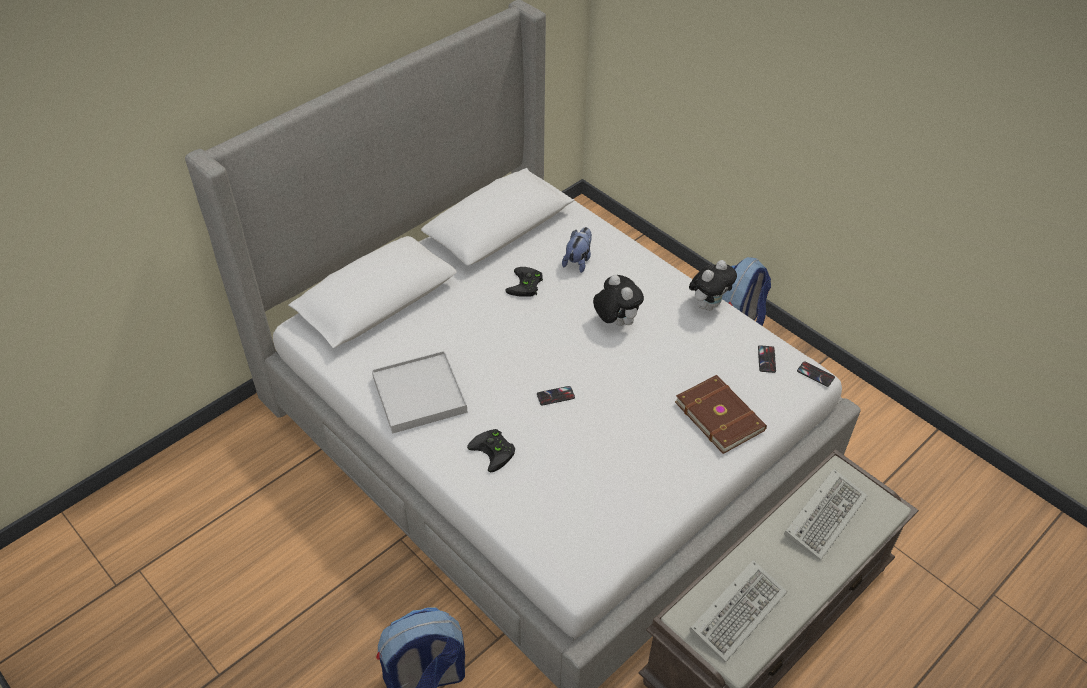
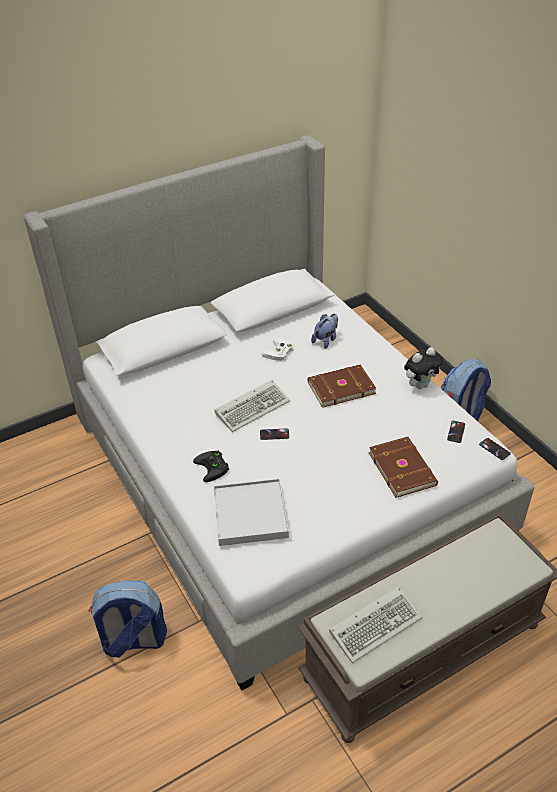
camera: 15 degrees right, 5 degrees down
(419, 395) = (171, 418): white tray -> white tray (250, 514)
(526, 285) = (279, 352): black game controller -> white game controller
(615, 321) = (340, 387): plush toy -> brown book
(825, 514) = (475, 562): keyboard -> keyboard (253, 407)

